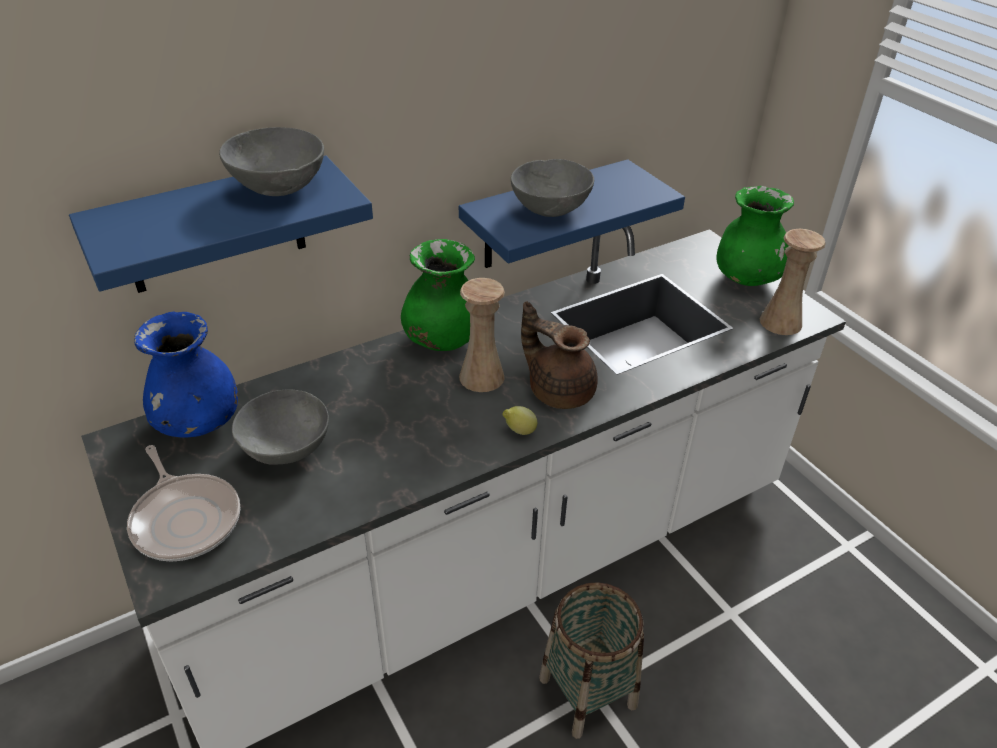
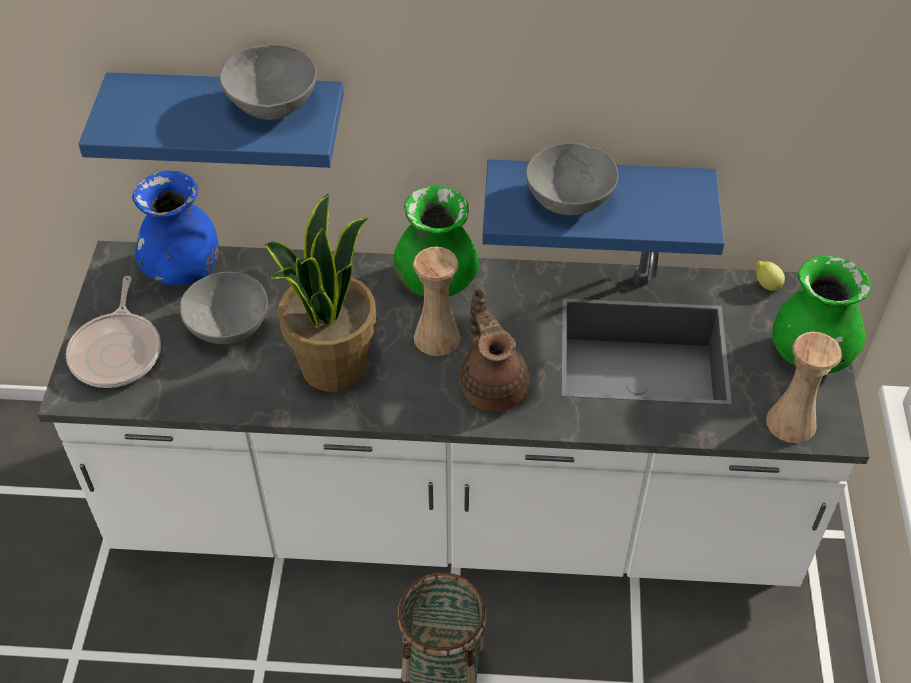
camera: 35 degrees right, 10 degrees up
(413, 435) = (332, 365): none -> potted plant
(519, 431) = (421, 407): lemon -> lemon (766, 285)

